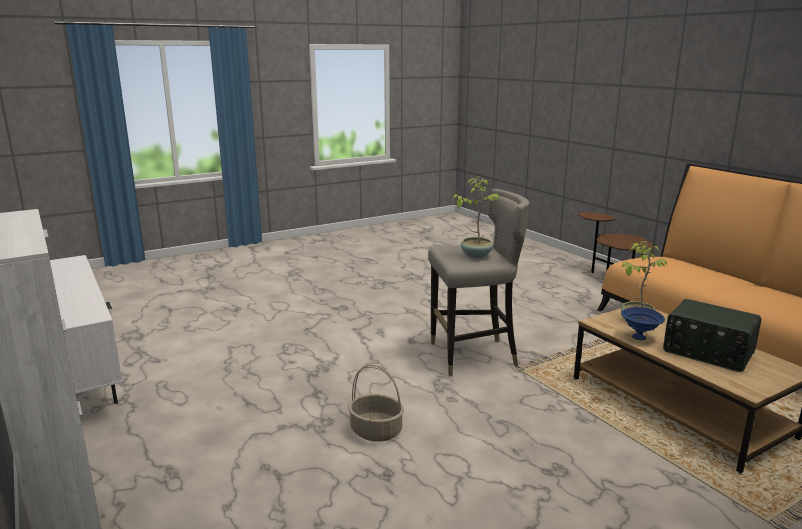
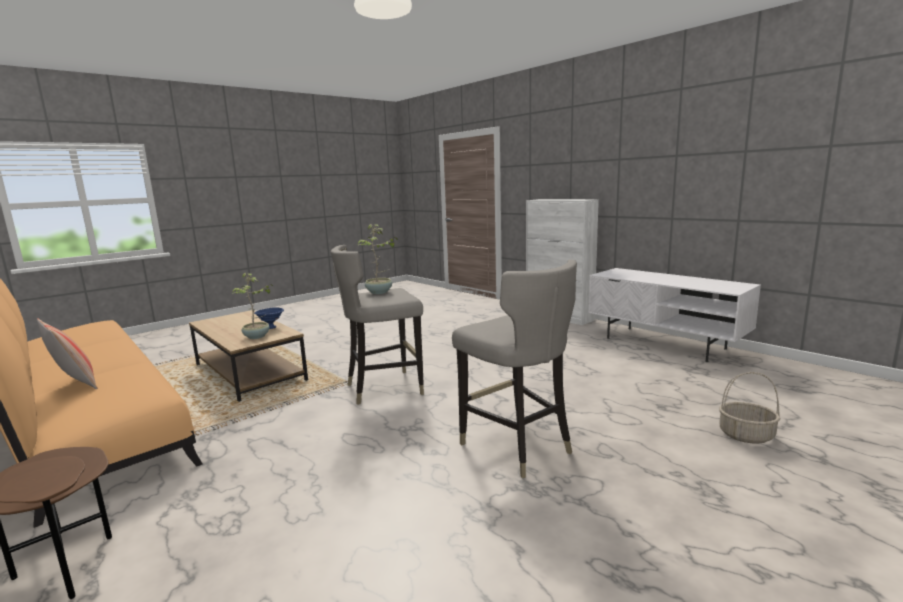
camera: 170 degrees right, 5 degrees down
(373, 297) = (517, 447): none -> grey stool
(377, 431) = (444, 344): basket -> basket (745, 435)
(707, 353) = (238, 324): radio -> none
(724, 276) = (75, 384): none -> pillow

